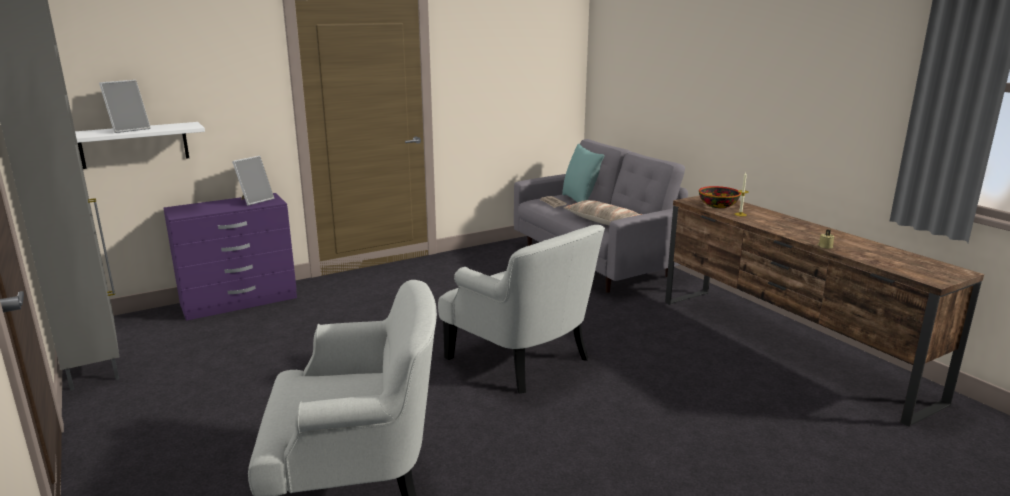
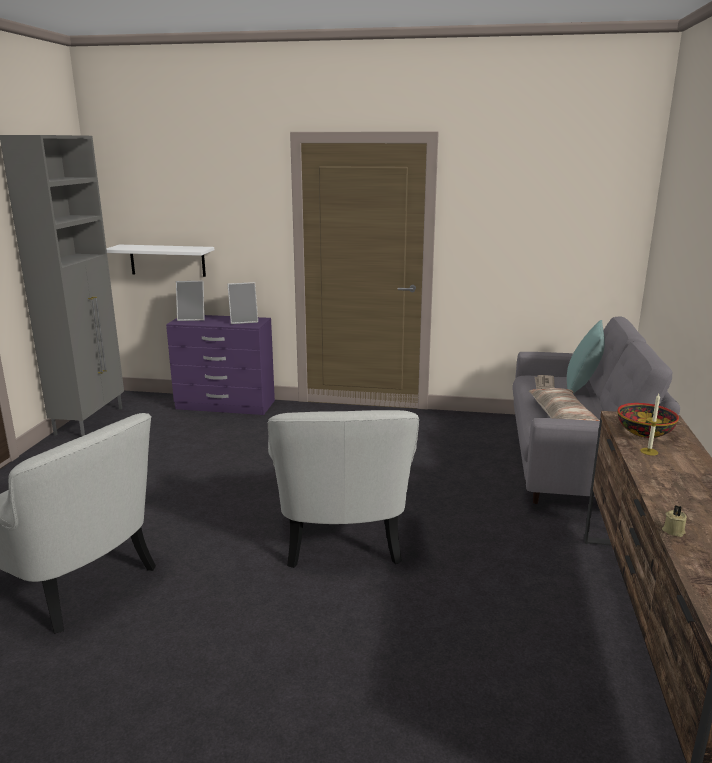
camera: 40 degrees right, 0 degrees up
(129, 129) = (157, 247): picture frame -> picture frame (192, 318)

